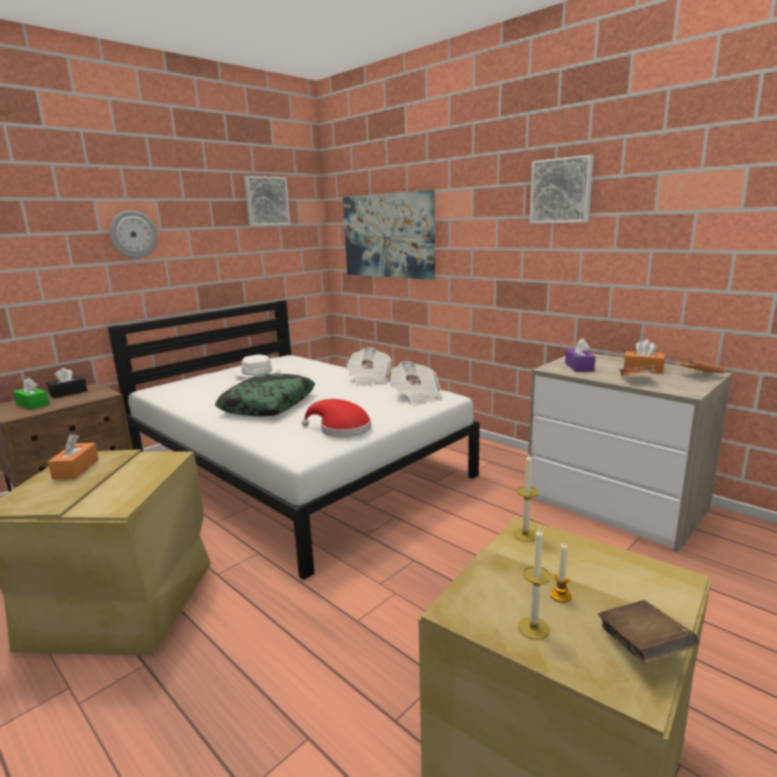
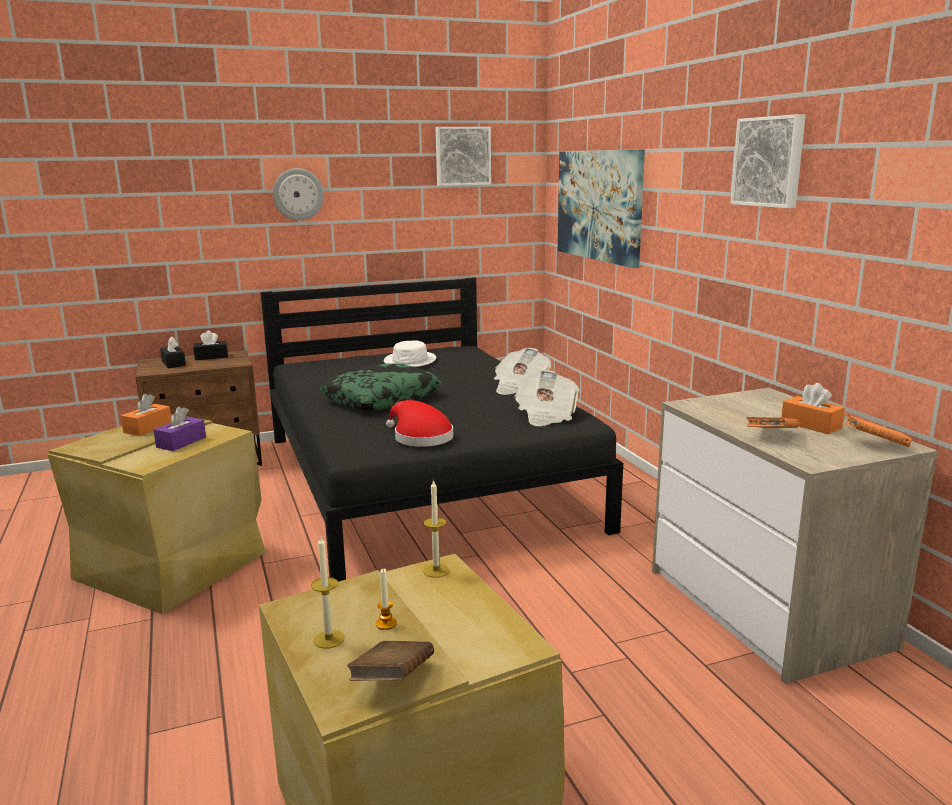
camera: 25 degrees right, 0 degrees up
(33, 404) = (173, 363): green tissue box -> black tissue box
(298, 468) = (423, 480): white bed -> black bed
(579, 367) = (728, 408): purple tissue box -> purple tissue box (181, 442)

